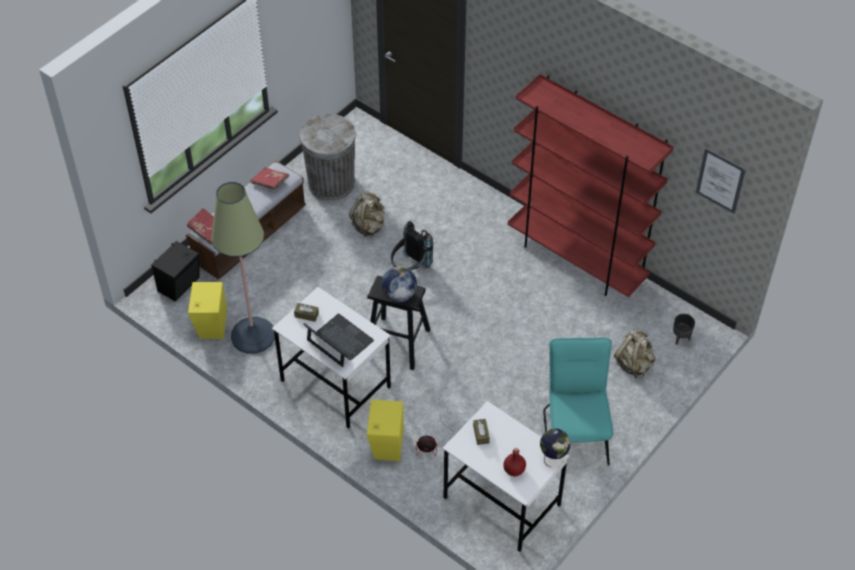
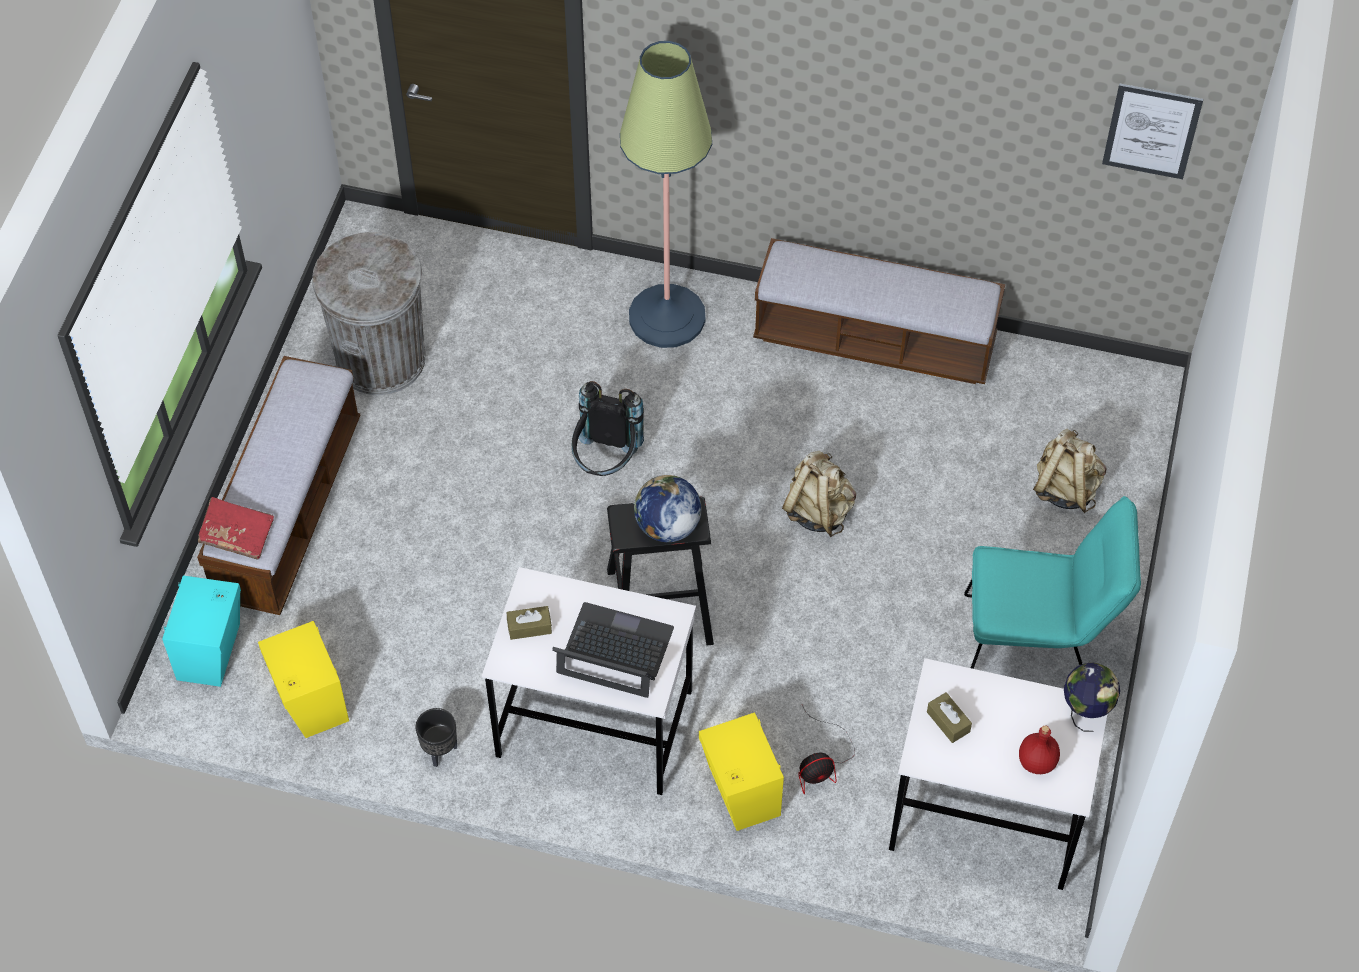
camera: 25 degrees left, 5 degrees up
(180, 284) = (213, 651): black speaker -> turquoise speaker
(253, 335) = (399, 694): floor lamp -> floor lamp (667, 317)
(270, 182) = (300, 402): red book -> none
(369, 226) = (491, 413): beige backpack -> beige backpack (818, 511)
(575, 432) = (1037, 645): turquoise chair -> turquoise chair turned 120 degrees clockwise
(577, 259) = (874, 340): red bookcase -> bench
(681, 338) = (1114, 415): black planter -> black planter (440, 751)

